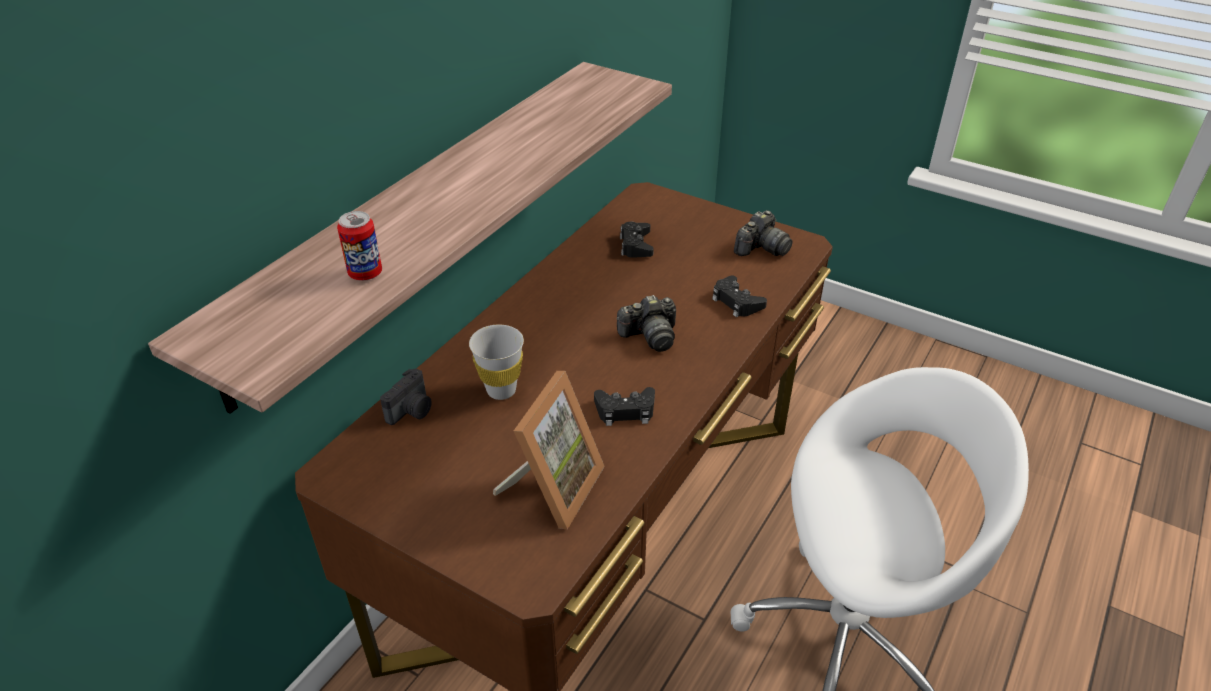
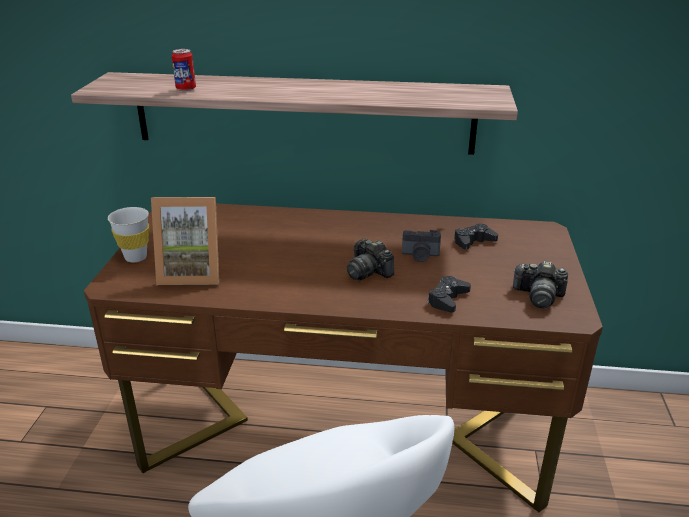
camera: 65 degrees right, 10 degrees down
(412, 411) = (233, 215): camera -> camera (420, 256)
(501, 390) = (269, 235): white cup -> white cup (136, 257)
(625, 411) = (279, 281): black game controller -> none

